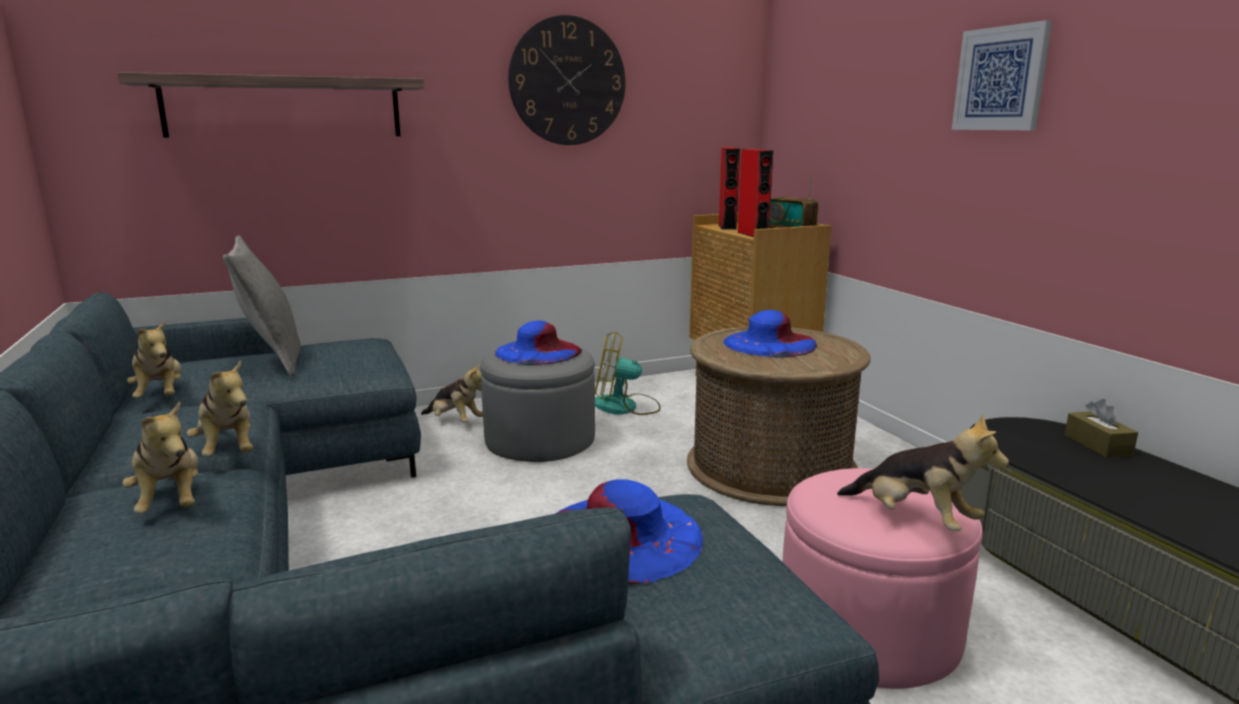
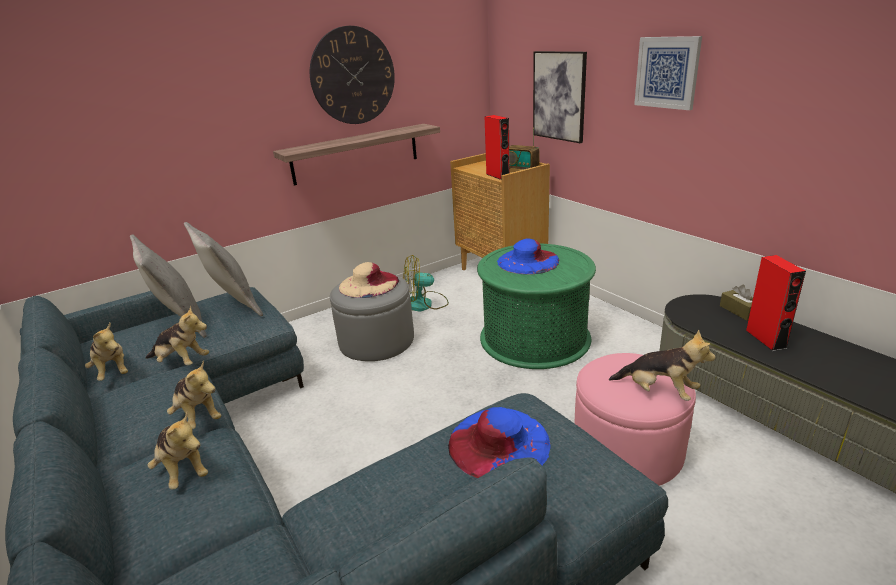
camera: 10 degrees left, 10 degrees up
(284, 107) = (144, 127): shelf -> shelf (356, 153)
(349, 351) = (233, 305): none -> grey pillow
(455, 421) = (311, 335): plush toy -> plush toy (181, 362)
(538, 351) = (369, 284): blue hat -> beige hat
(727, 227) = (476, 168): red speaker -> red speaker (765, 339)
(770, 467) = (534, 338): brown coffee table -> green coffee table
(851, 127) = (559, 96): none -> picture

